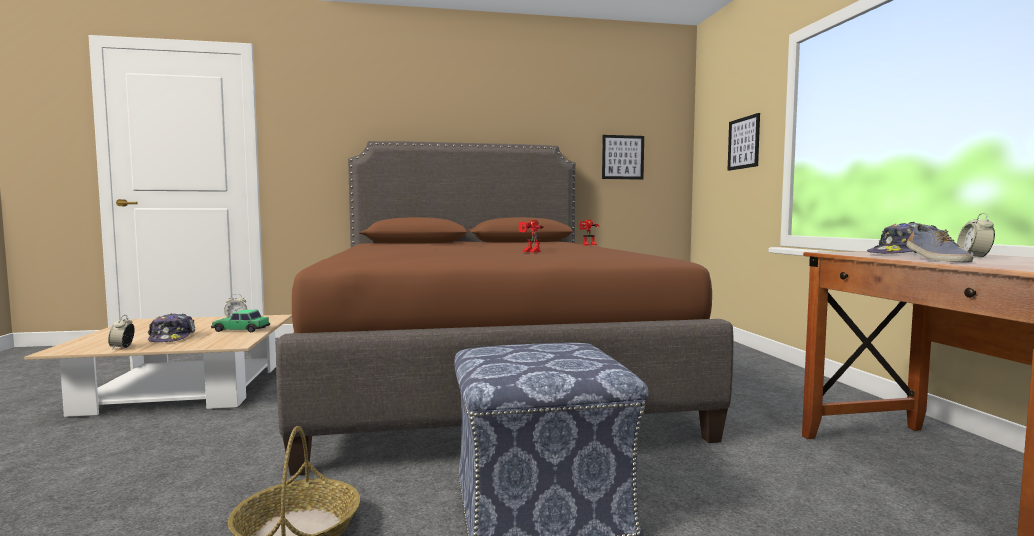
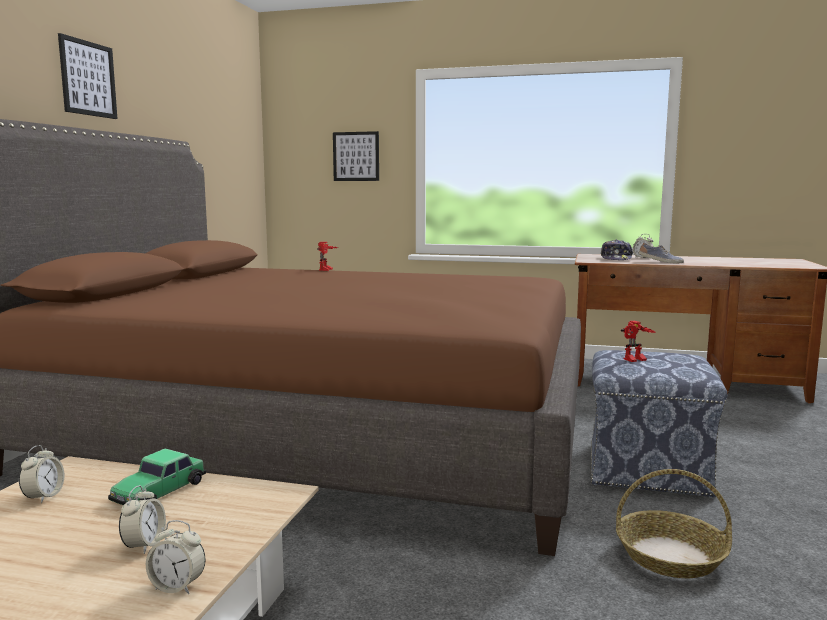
camera: 65 degrees left, 5 degrees up
(172, 337) = (144, 545): cap -> alarm clock
(529, 251) = (406, 286): toy robot -> toy robot (635, 360)
(622, 157) = (222, 158): picture -> picture (88, 78)

